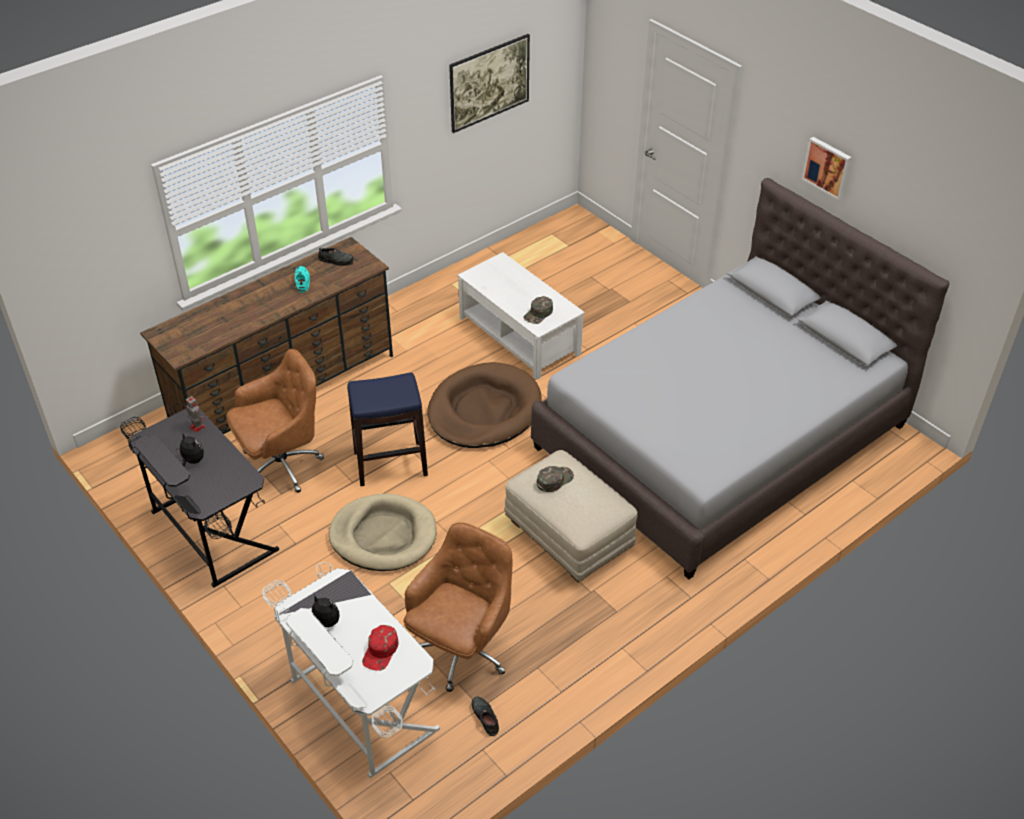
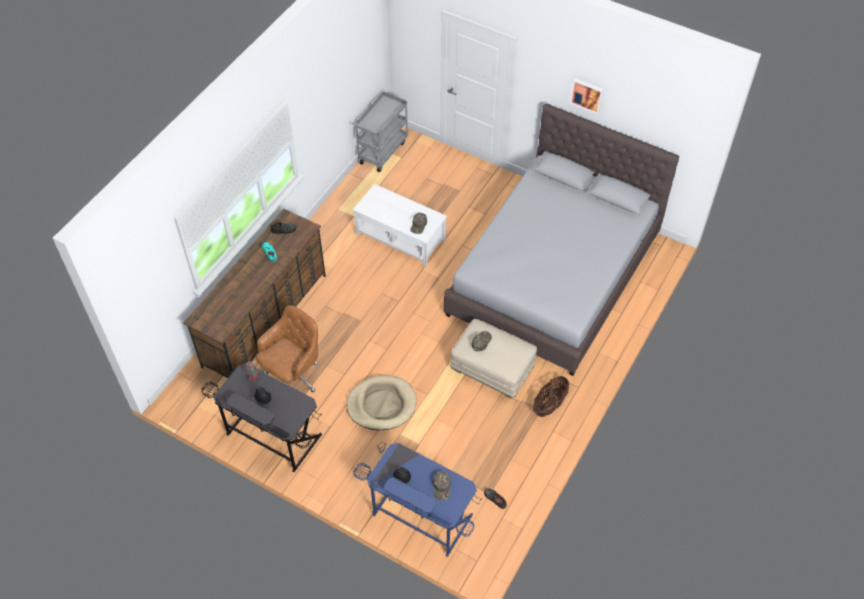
camera: 20 degrees left, 10 degrees up
(359, 707) = (420, 517): white desk -> blue desk
(381, 651) = (442, 487): red cap -> green cap
(390, 464) = (362, 354): stool -> none
(462, 651) = (463, 463): brown office chair -> none
(484, 410) = (403, 298): brown dog bed -> none
(489, 99) = (342, 84): picture -> none
(544, 236) = (382, 154): none -> grey cart
(634, 608) = (549, 404): none -> basket

